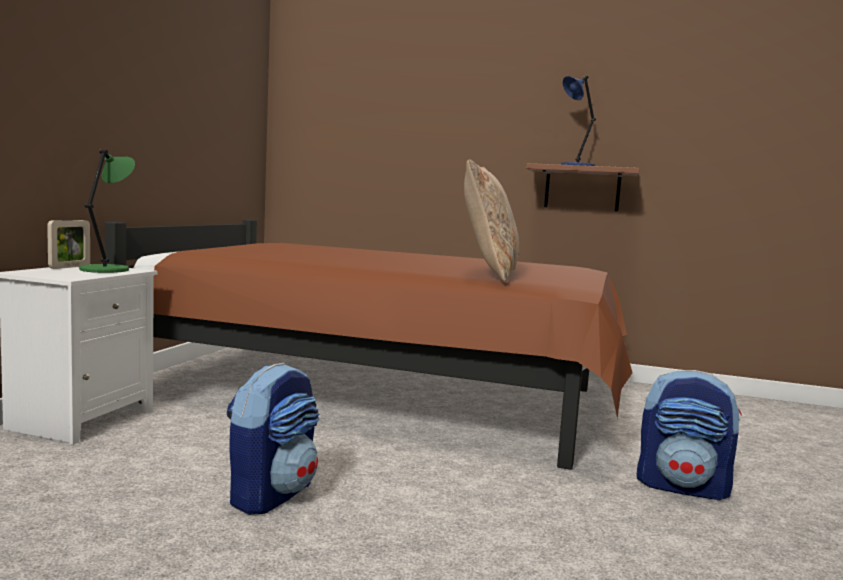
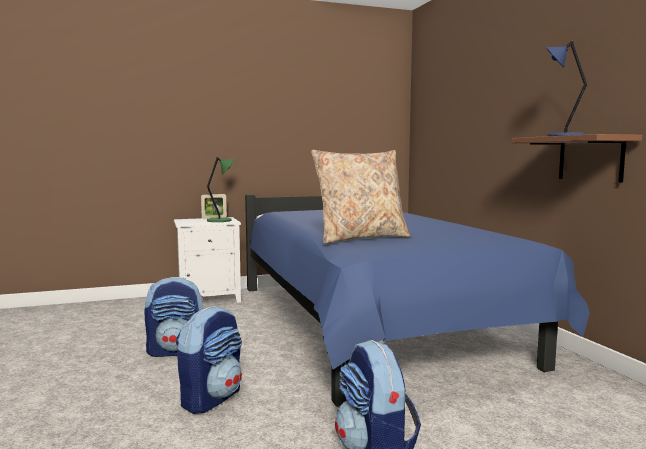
camera: 55 degrees right, 0 degrees up
(383, 393) = (371, 325): brown bed -> blue bed
(476, 516) = (211, 398): none -> backpack

